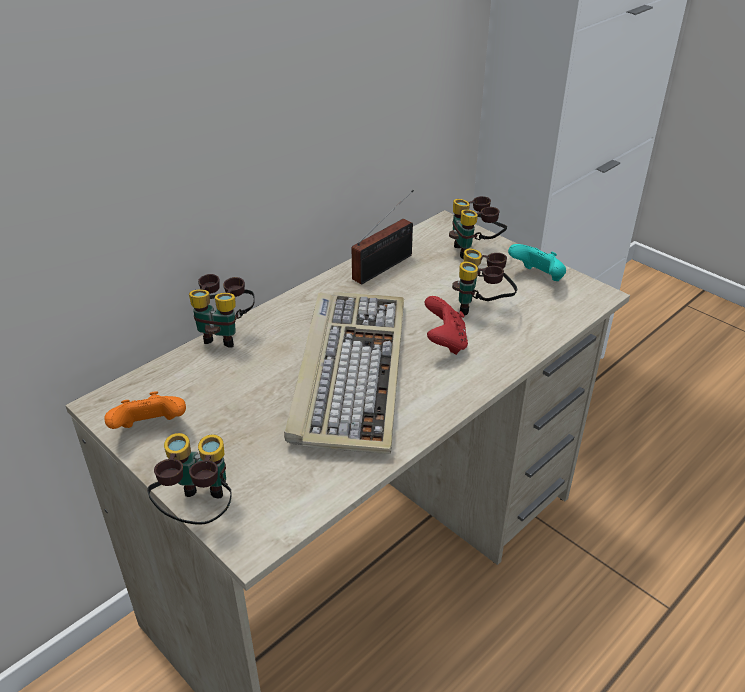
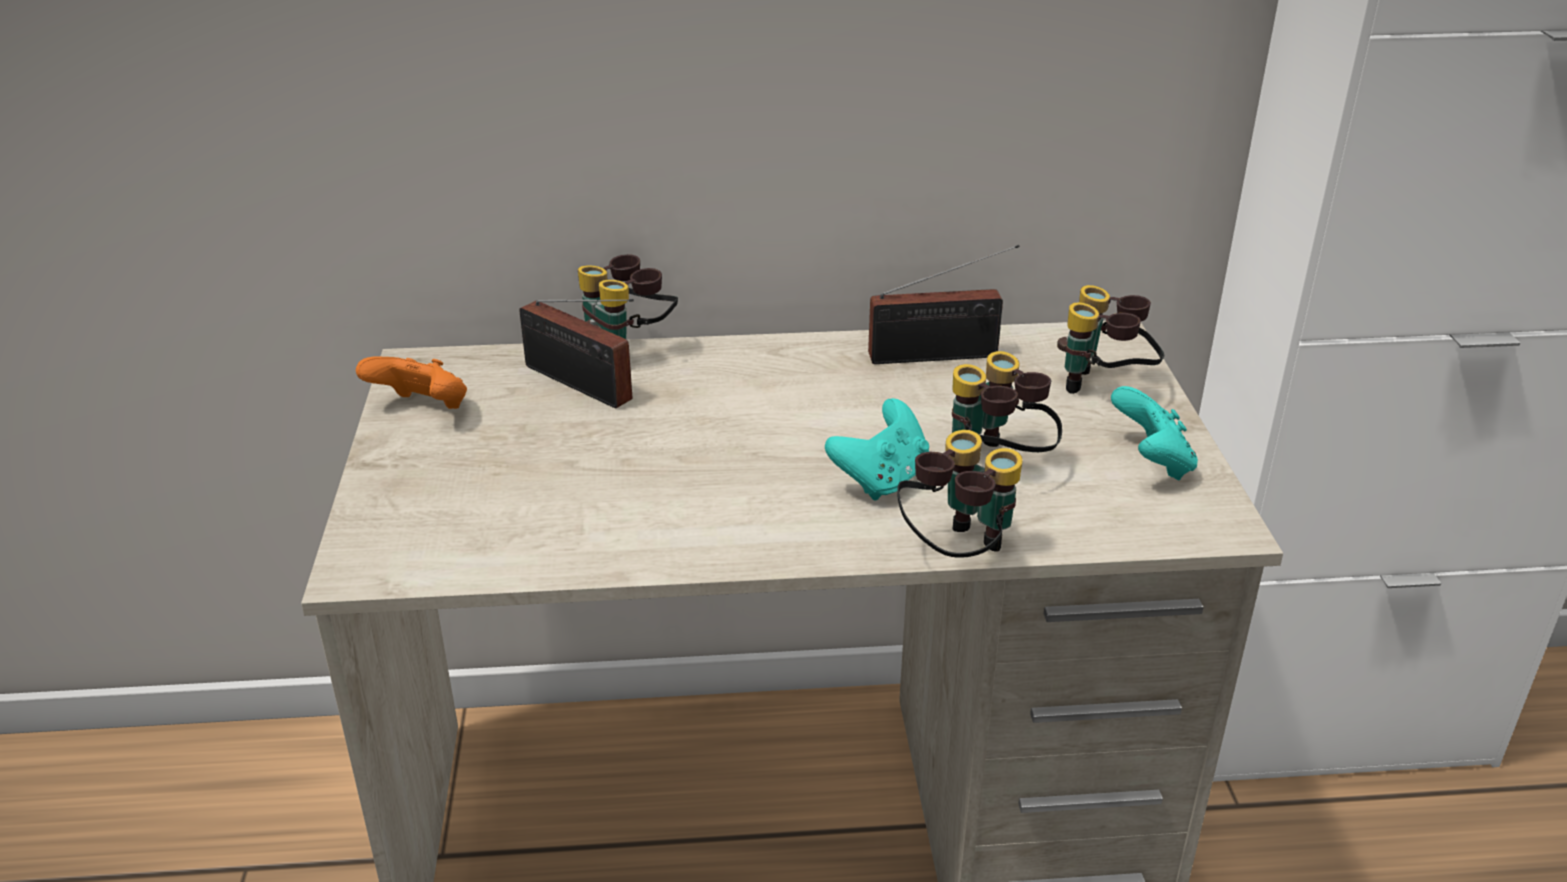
camera: 40 degrees right, 5 degrees down
(199, 512) = (355, 511): binoculars -> binoculars (956, 553)
(228, 367) = (582, 386): none -> radio
(349, 371) = (710, 454): keyboard -> none
(445, 342) = (882, 480): red game controller -> turquoise game controller

